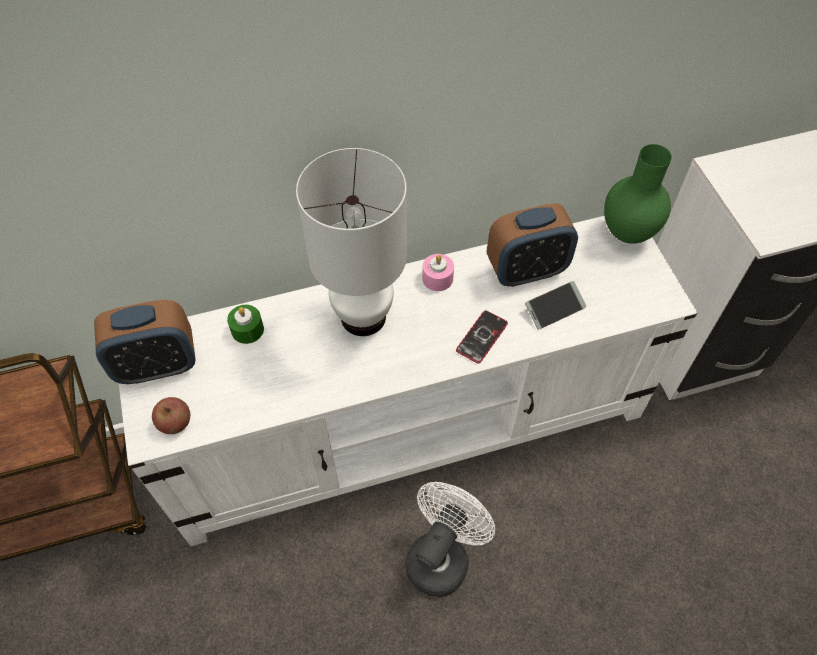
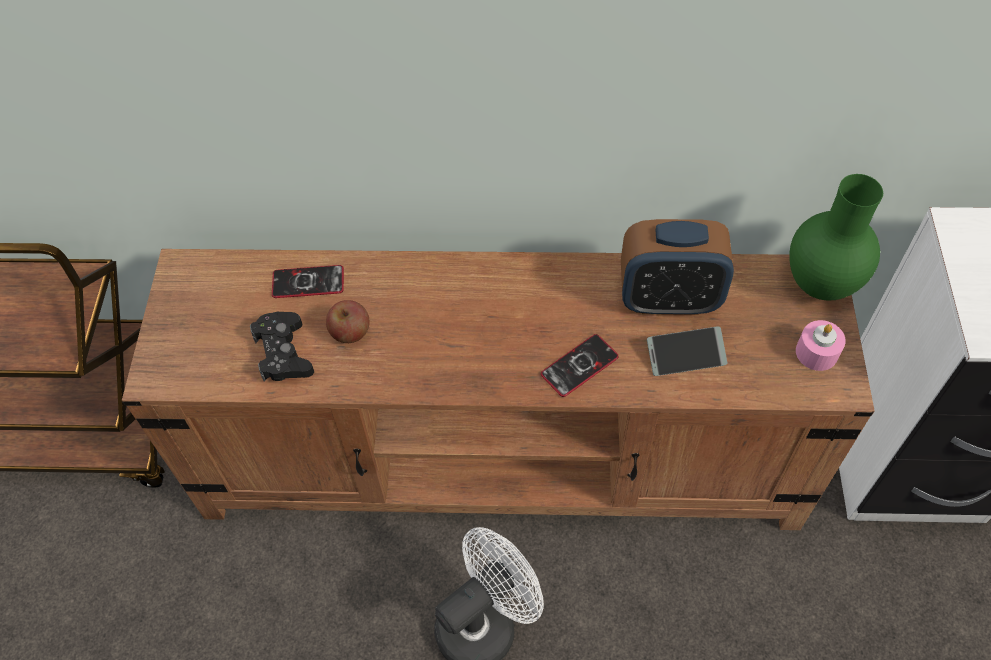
camera: 20 degrees right, 0 degrees up
(158, 365) = (195, 297): alarm clock -> none
(175, 422) = (188, 367): apple -> apple (350, 332)
(247, 330) = (308, 282): green candle -> phone
(249, 390) = (283, 353): none -> black game controller
(364, 316) = (447, 303): white table lamp -> none
(410, 426) = (503, 456): white tv stand -> brown tv stand
(437, 278) = (553, 280): pink candle -> pink candle (816, 352)

